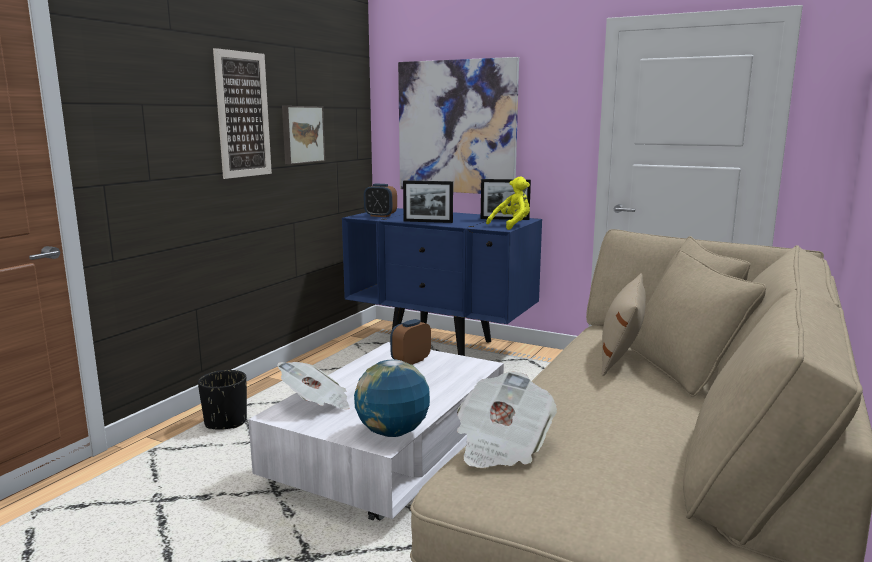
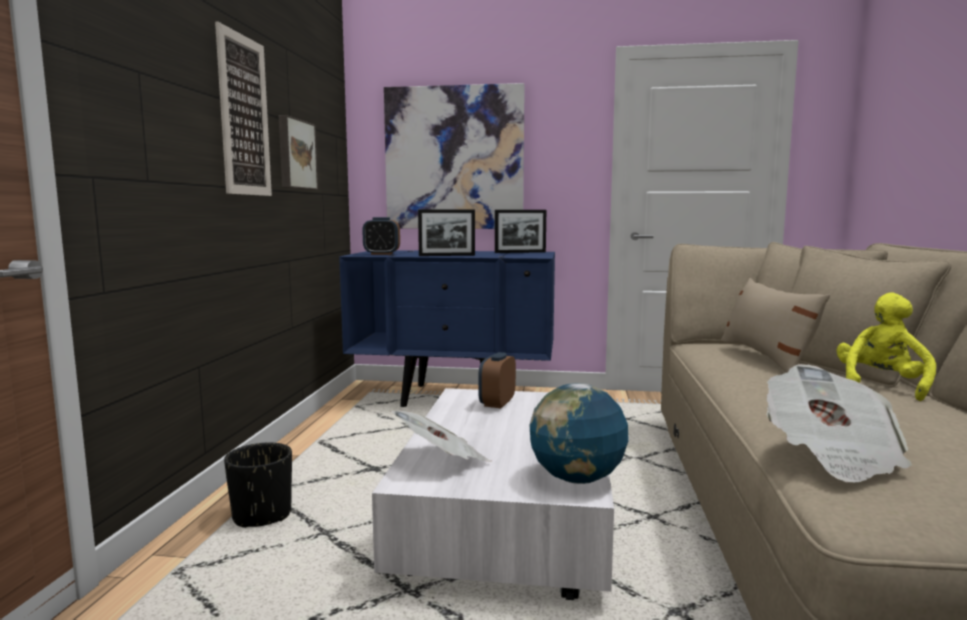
camera: 20 degrees left, 5 degrees down
(512, 225) = (541, 255): yellow plush toy -> yellow plush toy (881, 386)

